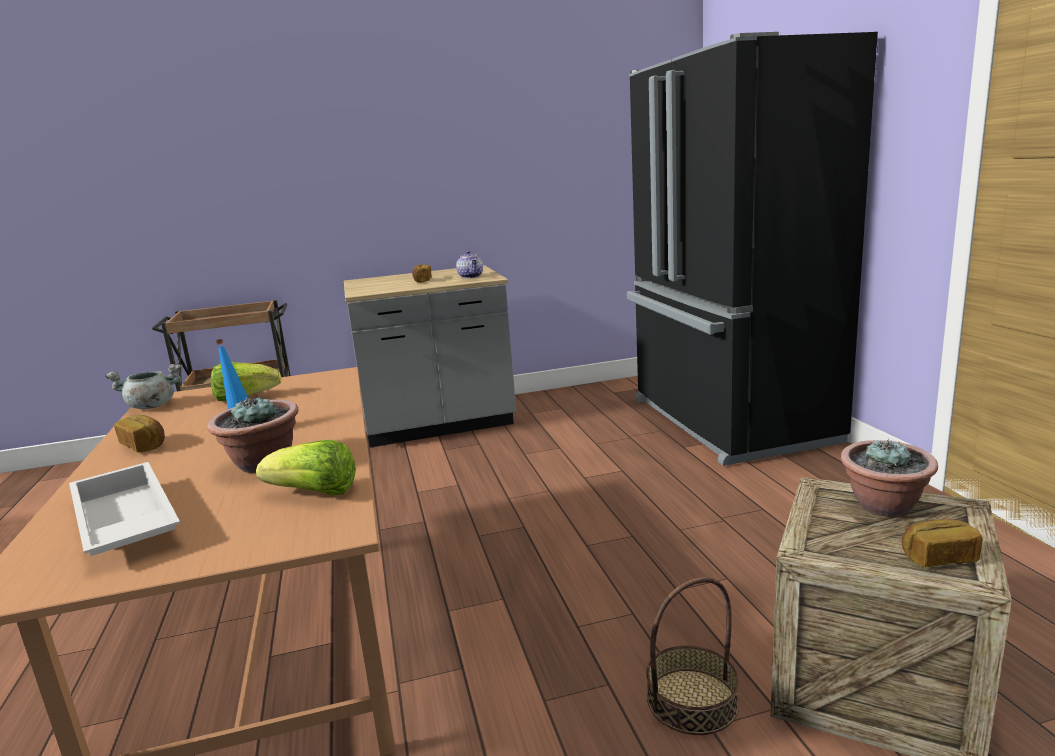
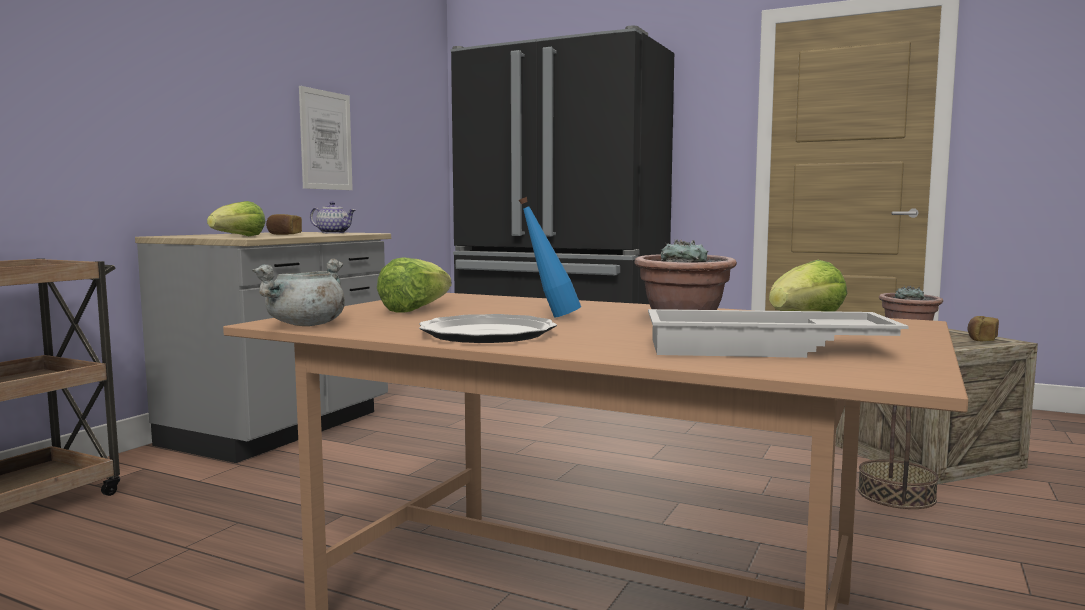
camera: 50 degrees left, 10 degrees down
(145, 445) = (488, 334): bread -> plate
(369, 288) = (239, 236): none -> lettuce
(524, 181) = (326, 140): none -> picture

